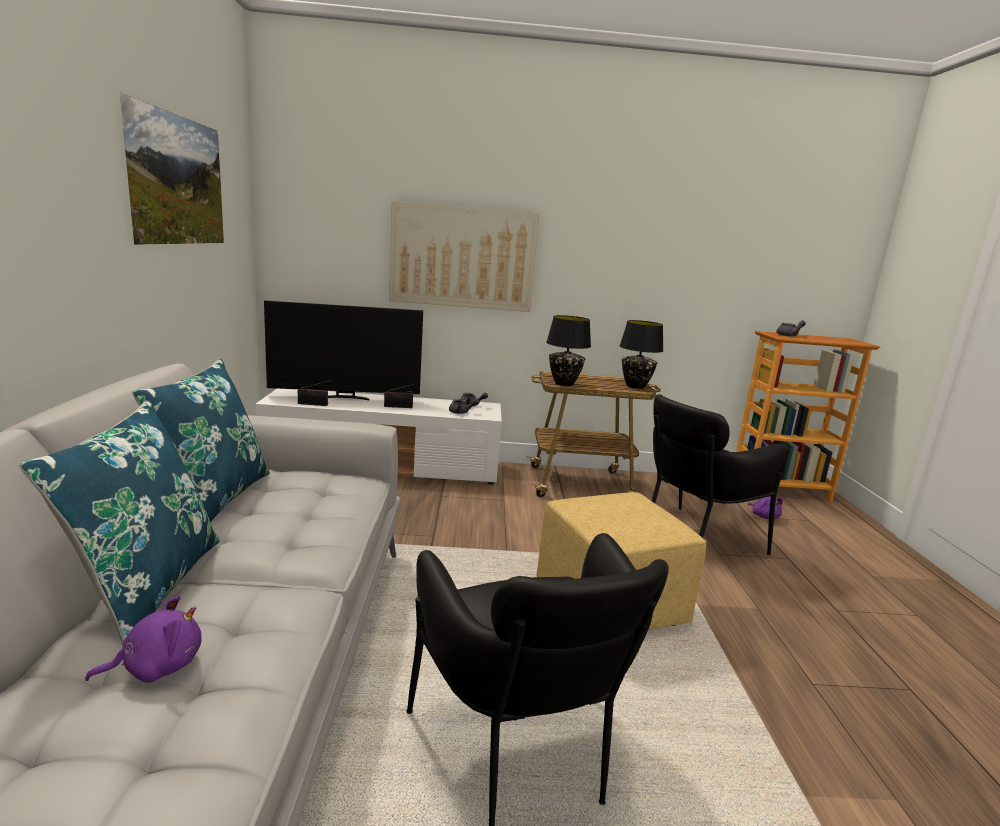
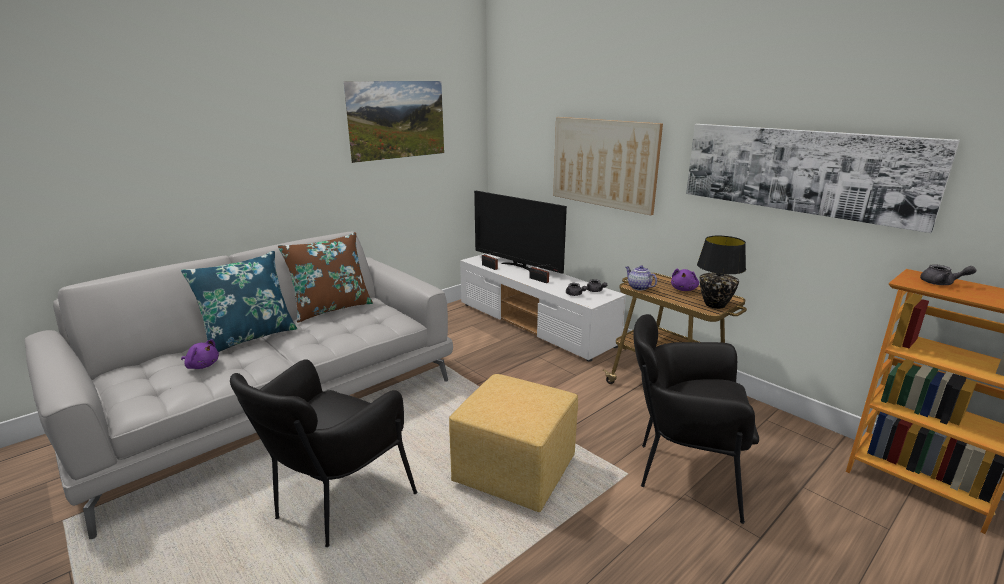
camera: 50 degrees right, 5 degrees up
(214, 498) = (331, 308): blue pillow -> brown pillow
(563, 384) = (638, 287): black table lamp -> teapot
(673, 259) = (800, 171): none -> picture
(764, 516) = (824, 495): purple plush toy -> purple plush toy (684, 289)

